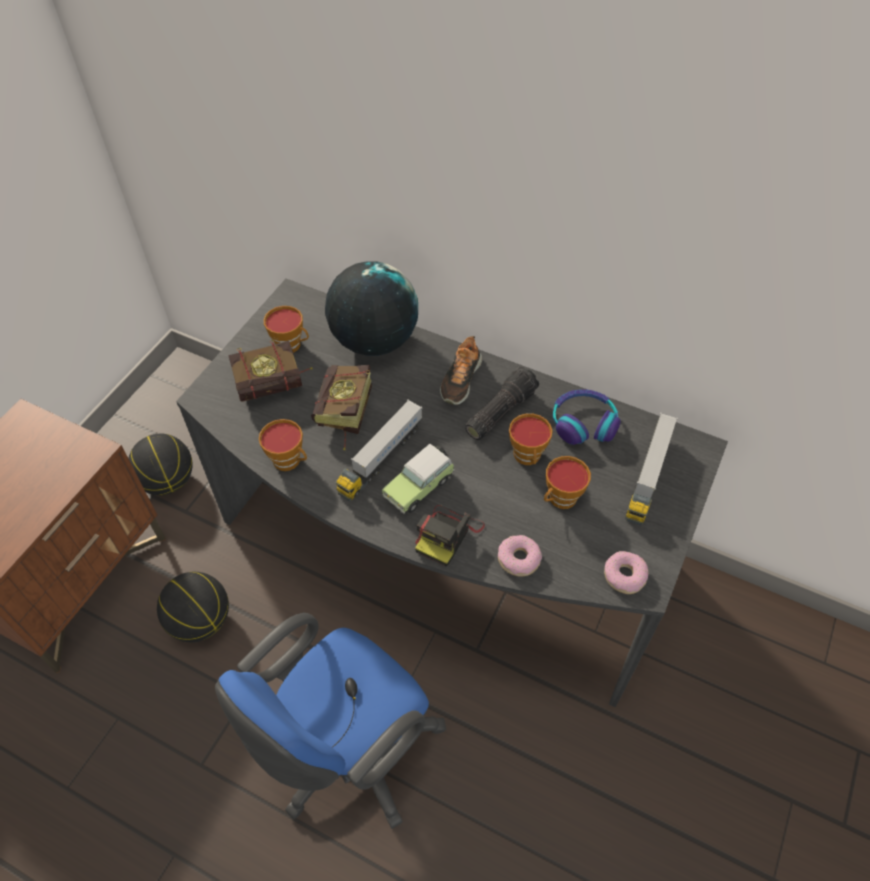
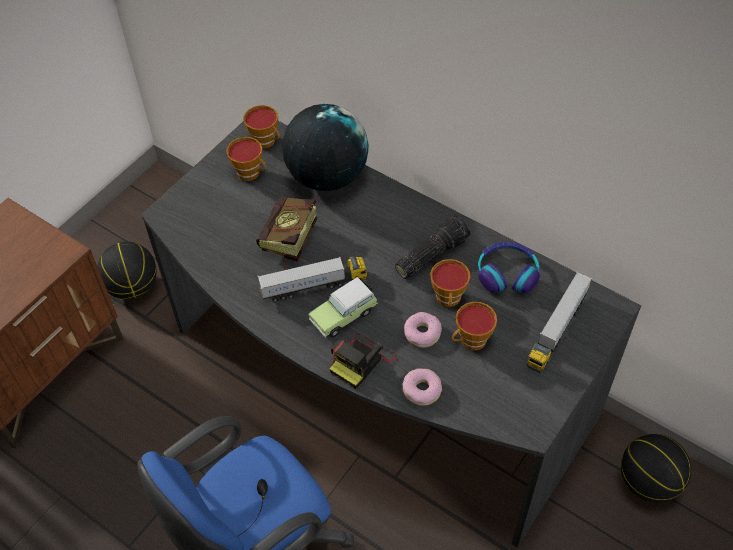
camera: 10 degrees right, 0 degrees up
(201, 620) = (146, 418): basketball -> basketball (648, 481)
(277, 385) = (232, 209): book -> none
(289, 461) = (232, 279): cup -> cup (266, 141)
(380, 458) = (314, 286): toy truck -> toy truck turned 150 degrees counterclockwise
(460, 380) = (400, 221): shoe -> none
(624, 576) = (515, 416): donut -> donut (422, 333)

